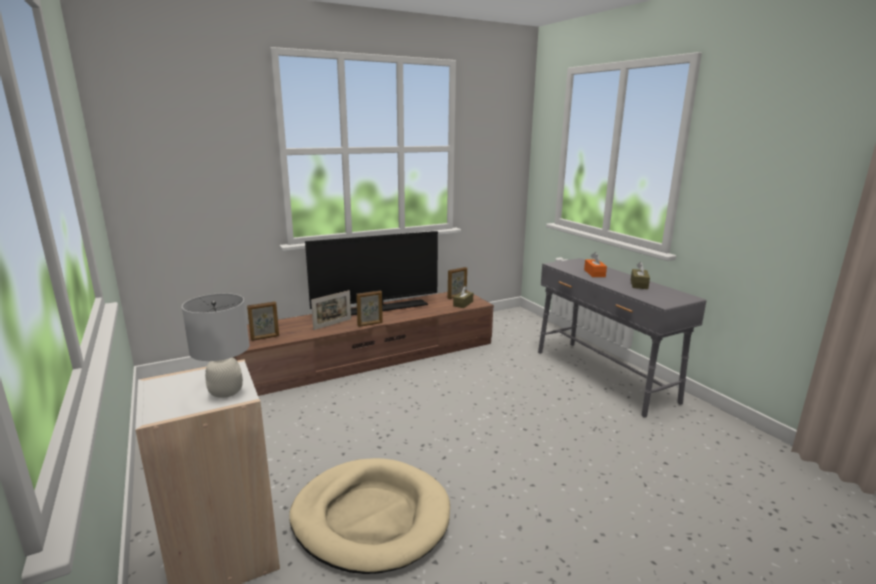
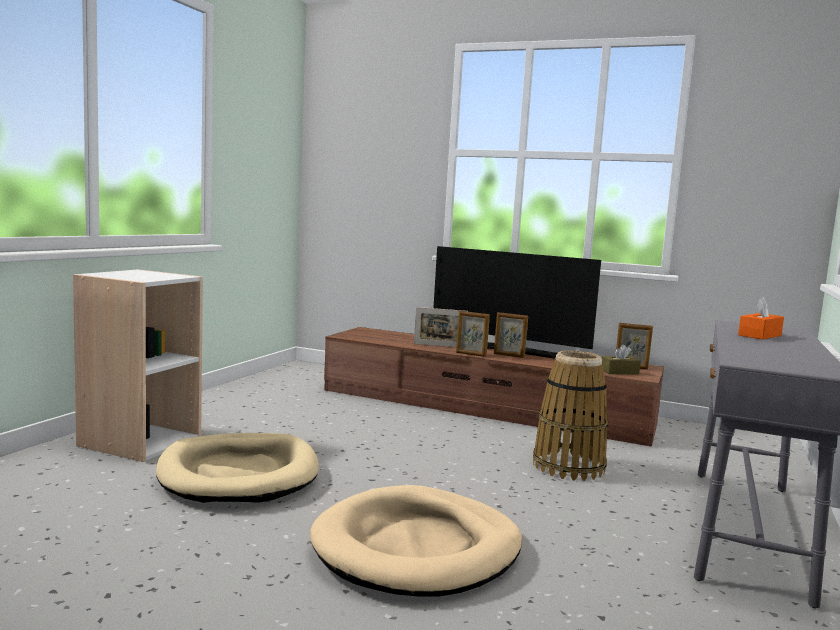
camera: 50 degrees right, 10 degrees down
(227, 393) = (143, 278): grey table lamp -> none
(265, 338) = (366, 337): picture frame -> picture frame (509, 355)
(493, 380) = (569, 467): none -> basket
(558, 486) = (417, 548): none -> beige dog bed
(639, 284) = (790, 351): brown tissue box -> none

